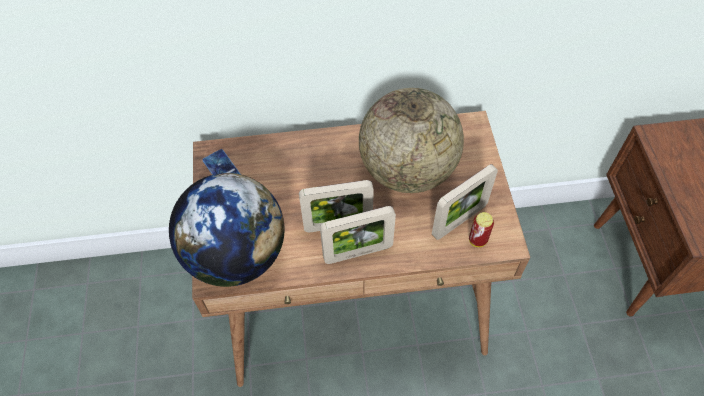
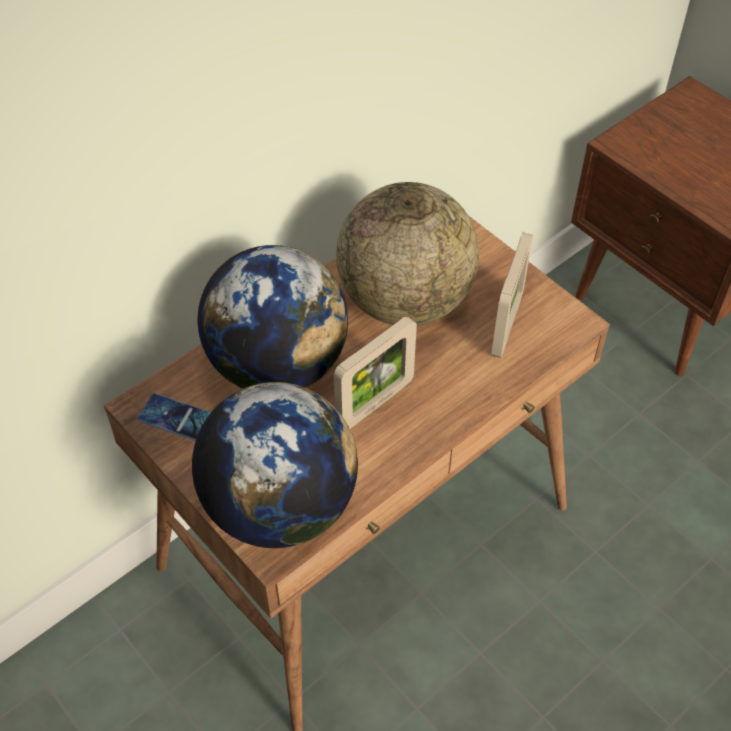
camera: 35 degrees left, 5 degrees down
(301, 169) = (278, 365): none -> globe
(358, 253) = (424, 421): picture frame -> none
(477, 240) = (543, 335): can -> none

